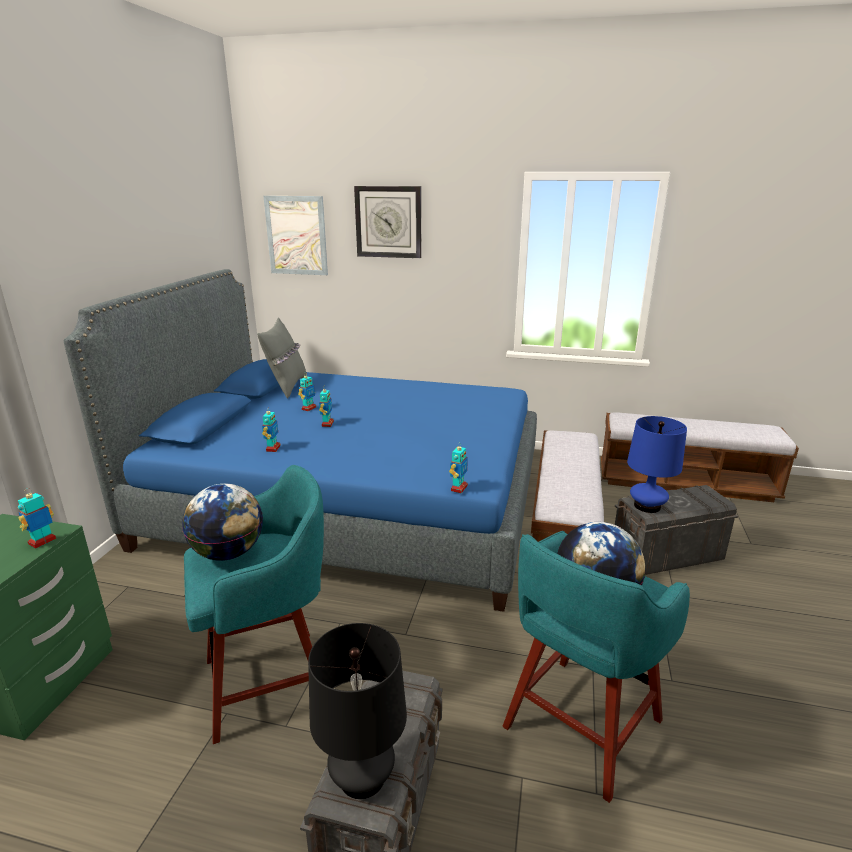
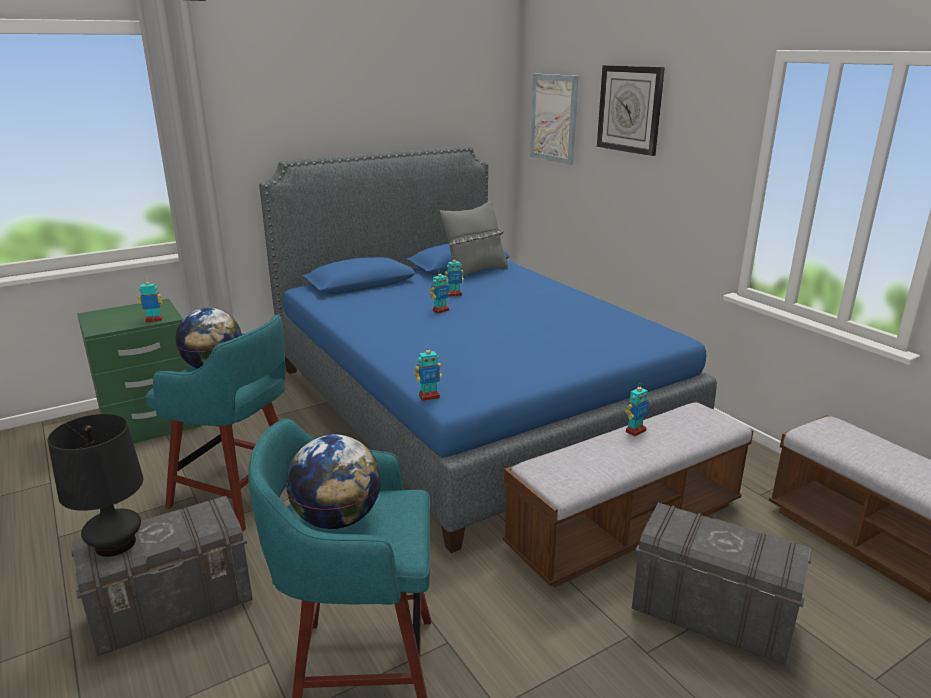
camera: 45 degrees right, 0 degrees up
(273, 448) = (368, 315): toy robot -> toy robot (635, 431)
(647, 506) = (672, 524): blue table lamp -> none

